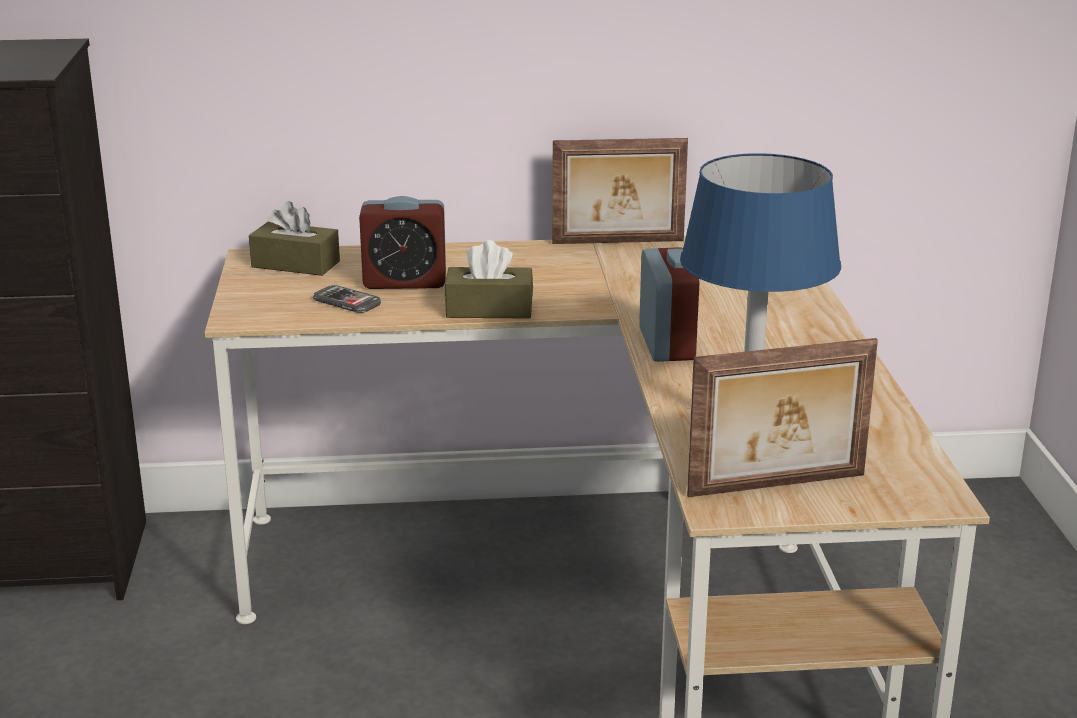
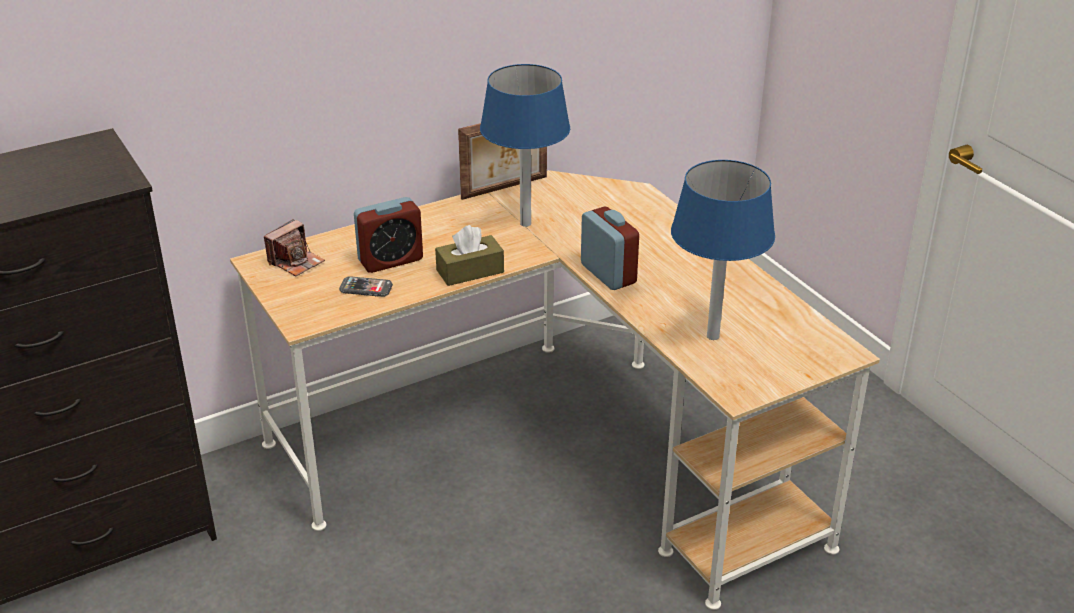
camera: 25 degrees left, 10 degrees up
(295, 264) = (296, 262): brown tissue box -> camera
(609, 278) = (526, 223): none -> blue table lamp
(778, 486) = (757, 370): picture frame -> none

